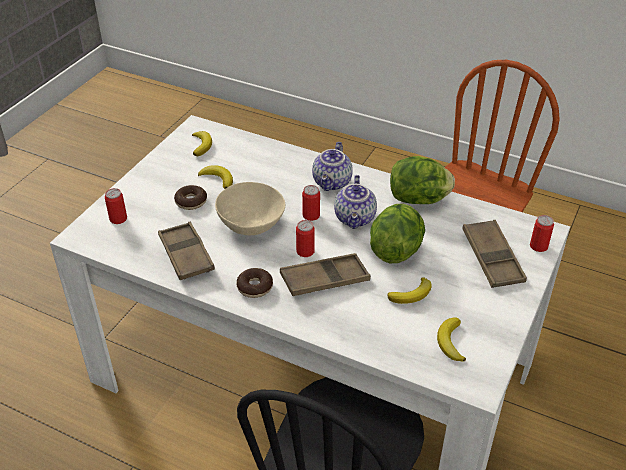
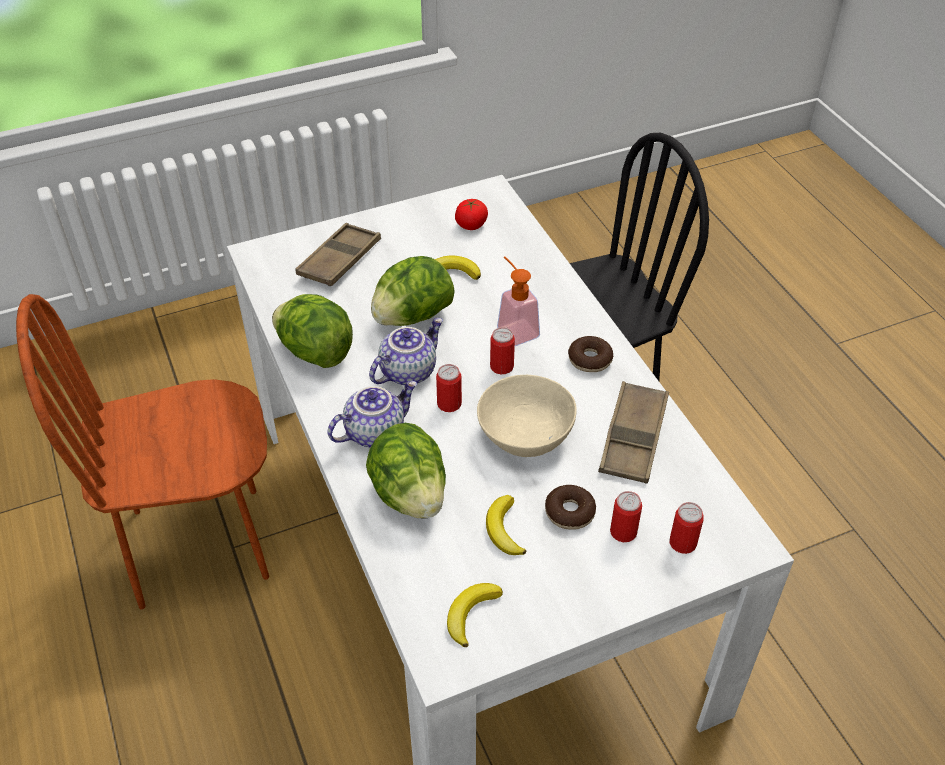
camera: 140 degrees left, 5 degrees up
(280, 168) = (410, 494): none -> lettuce
(325, 279) = (514, 328): brown tray -> soap dispenser
(450, 342) = (471, 225): banana -> tomato
(538, 246) = (284, 246): can -> can (623, 532)

